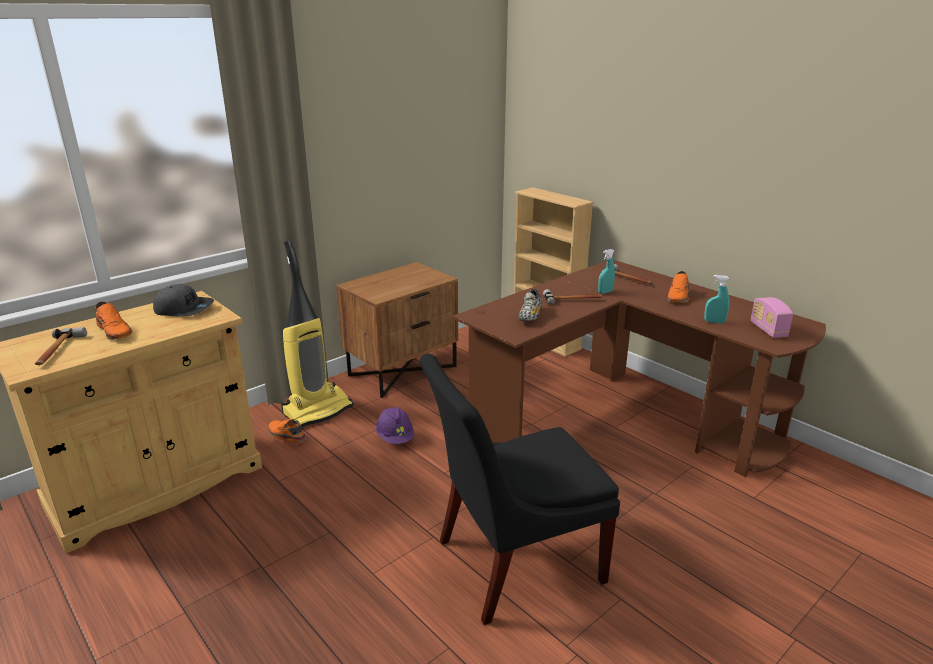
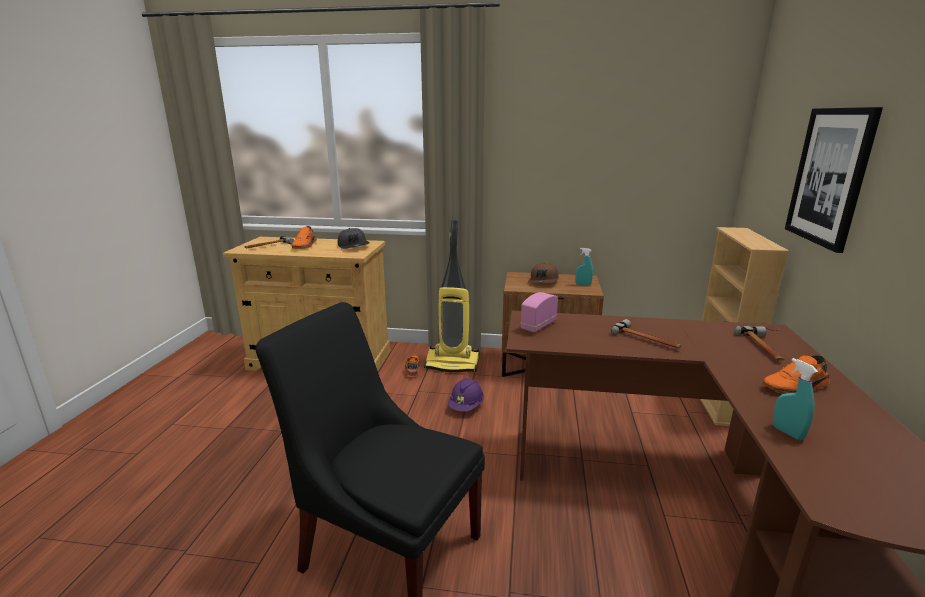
camera: 50 degrees right, 5 degrees down
(388, 282) = (543, 281): none -> brown cap
(530, 316) = (571, 335): shoe -> none
(605, 292) = (700, 347): turquoise spray bottle -> turquoise spray bottle (583, 284)
(622, 144) = (830, 176): none -> picture
(768, 330) = (868, 485): radio -> radio (538, 325)

